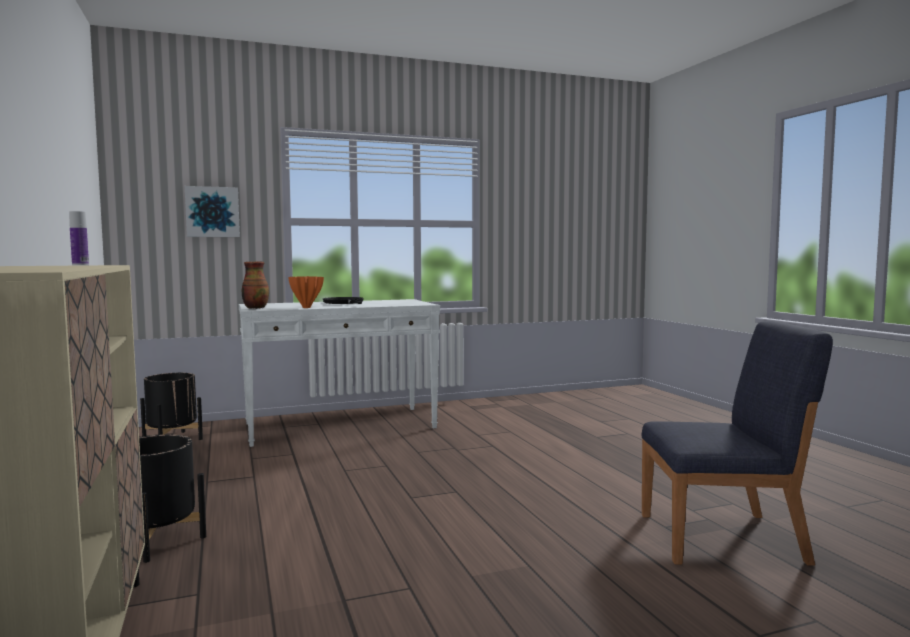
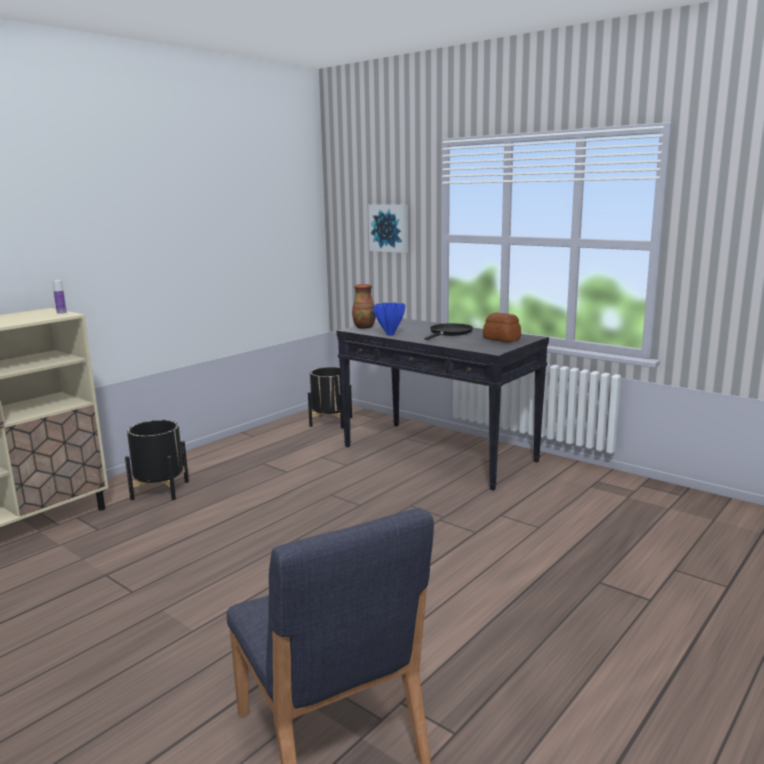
camera: 60 degrees right, 10 degrees up
(306, 307) = (390, 334): orange vase -> blue vase
(341, 425) = (439, 454): white console table -> black console table
(396, 301) = (501, 339): none -> bread

